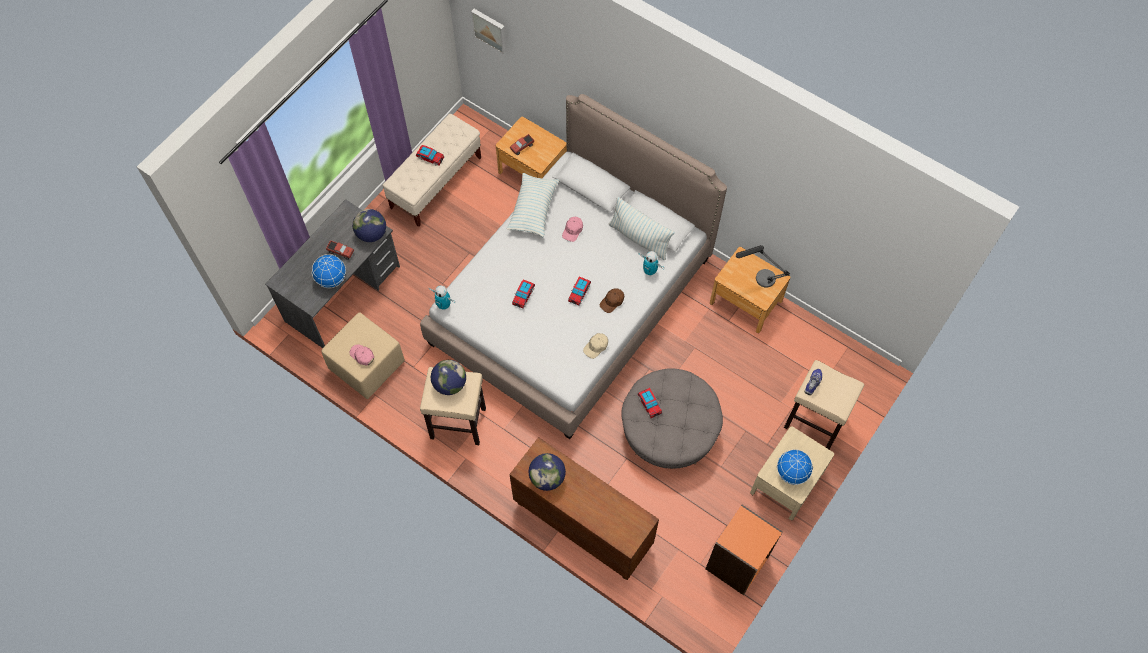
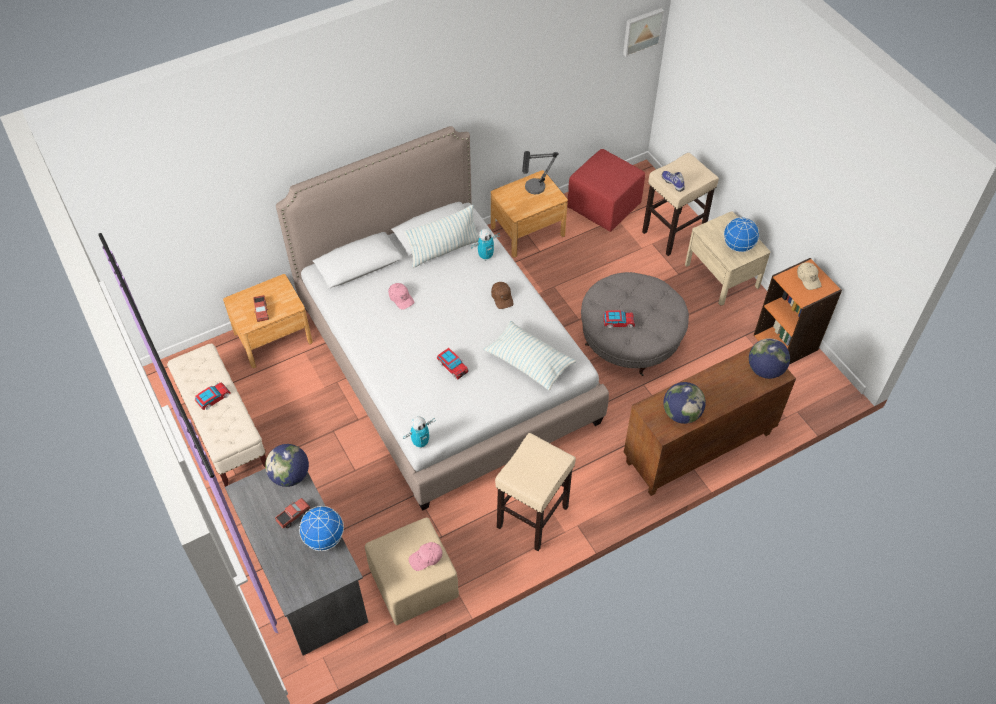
camera: 65 degrees left, 10 degrees down
(450, 384) = (528, 465): globe -> globe (765, 370)
(490, 29) = (150, 227): picture -> picture (642, 31)
(533, 209) = (354, 321): pillow -> pillow (529, 362)
(579, 293) = (476, 319): toy car -> none
(596, 347) = (545, 329): beige cap -> beige cap (808, 278)
(813, 352) = (604, 207): none -> red ottoman

